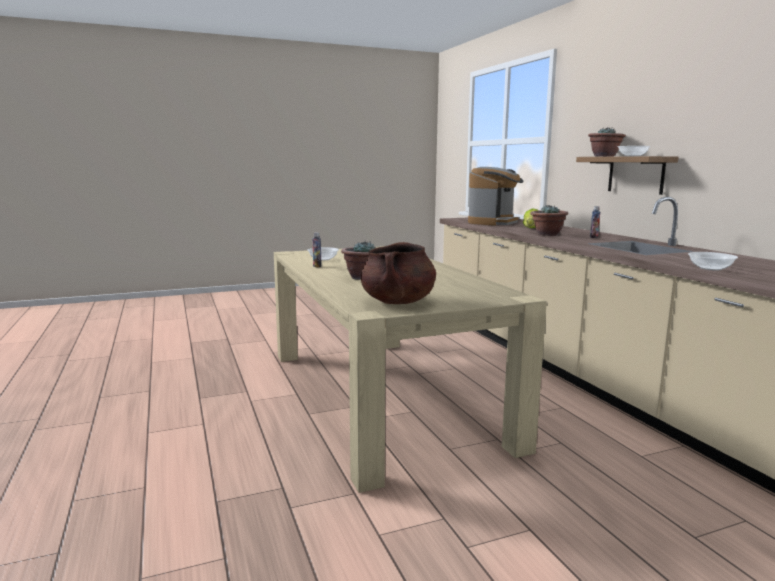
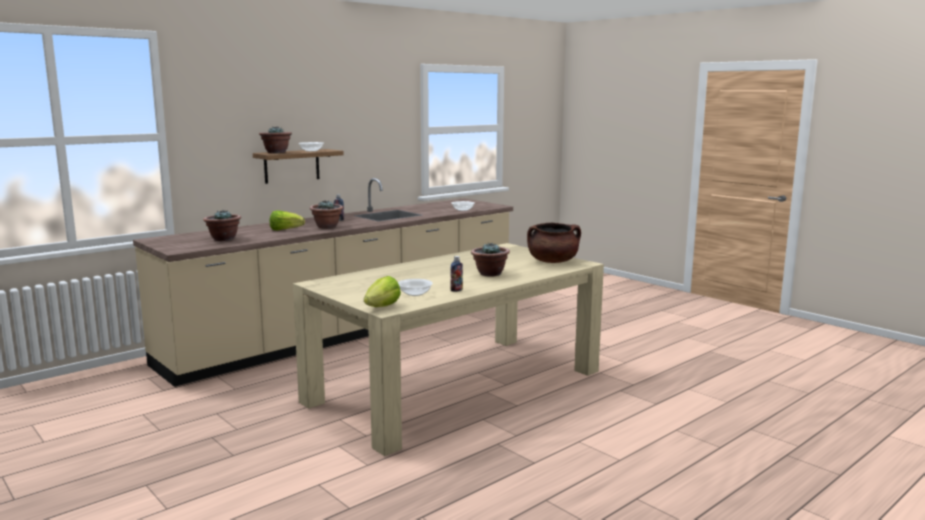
camera: 110 degrees left, 0 degrees up
(298, 252) = (382, 307): none -> lettuce
(493, 222) = (223, 239): coffee machine -> potted plant

